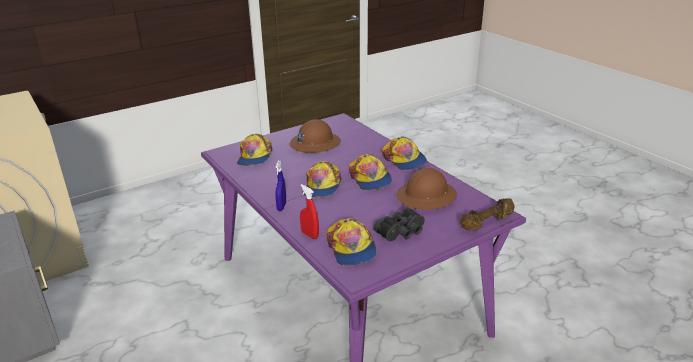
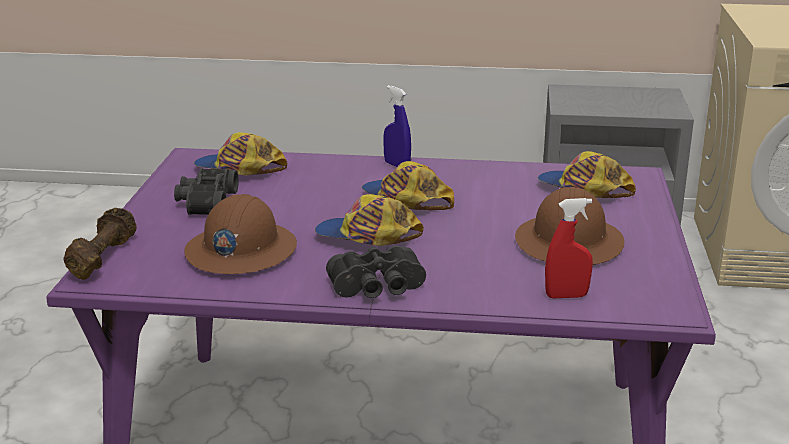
camera: 130 degrees right, 5 degrees down
(309, 235) = (307, 160): red spray bottle -> red spray bottle (566, 296)
(404, 159) = (378, 288): cap -> black binoculars

